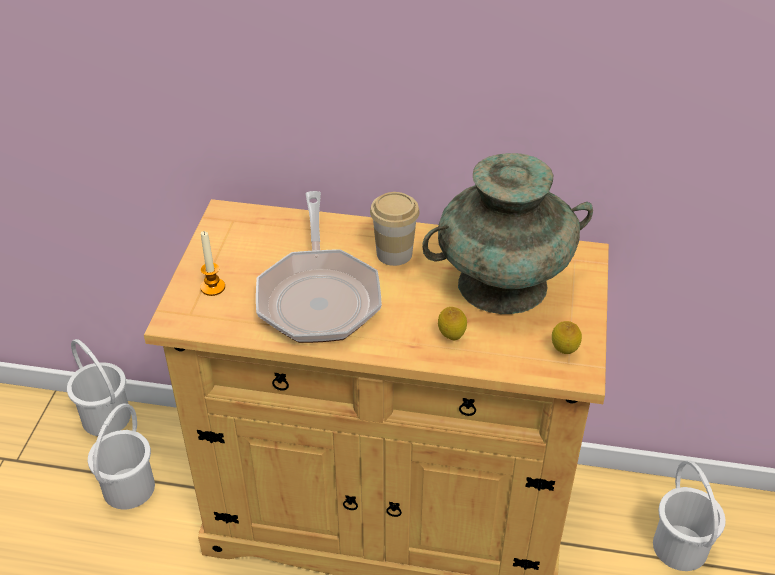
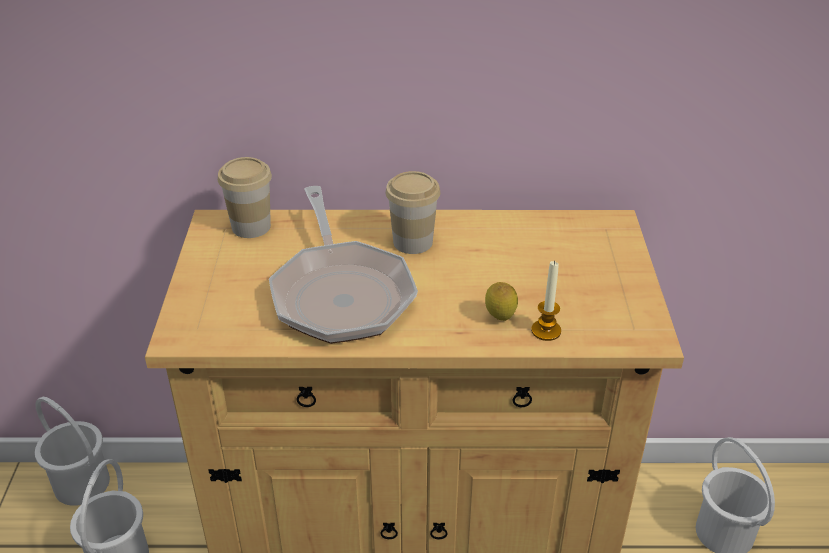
camera: 10 degrees left, 5 degrees down
(213, 287) = (217, 297): candle -> candle (546, 331)
(256, 222) = (251, 227): none -> cup
(503, 284) = (539, 259): turquoise vase -> none
(564, 352) = (625, 319): lemon -> none

